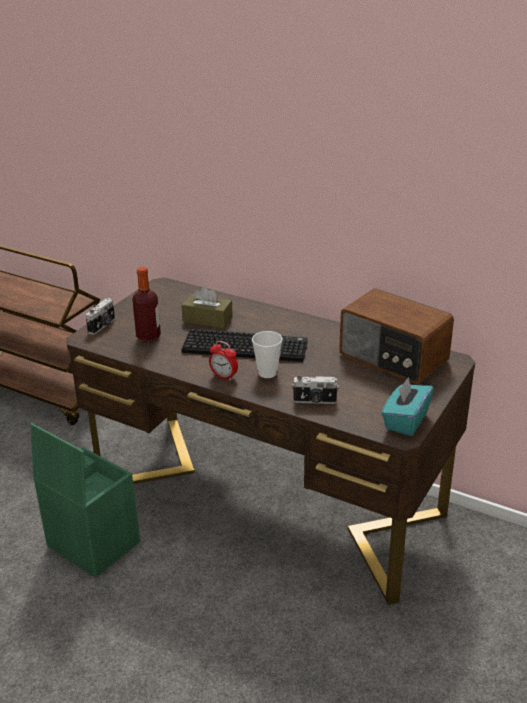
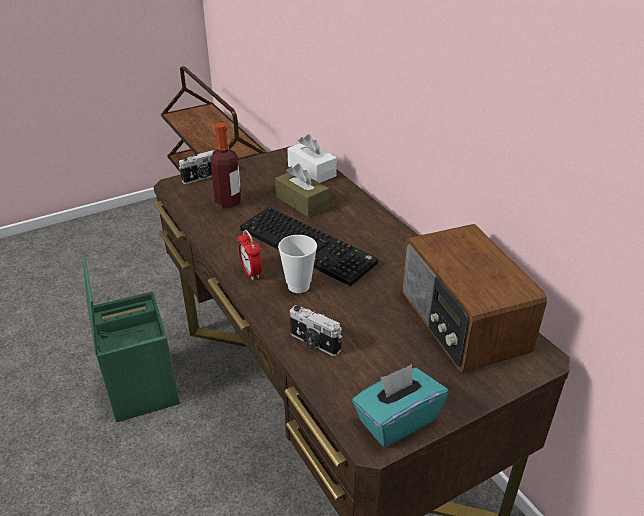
camera: 30 degrees right, 5 degrees up
(189, 295) = (311, 171): none -> white tissue box

